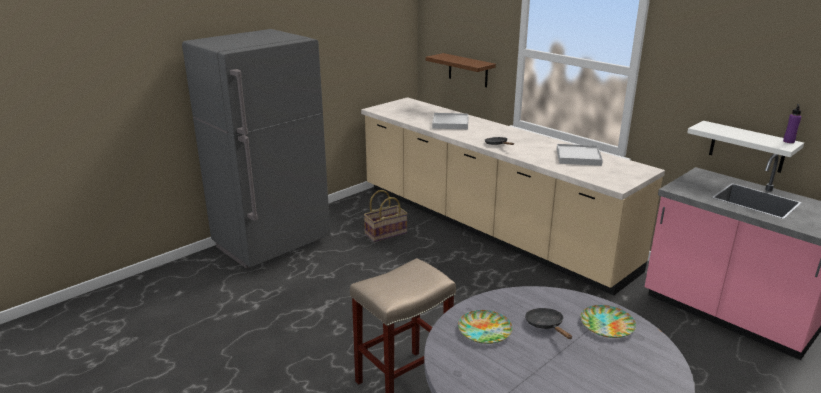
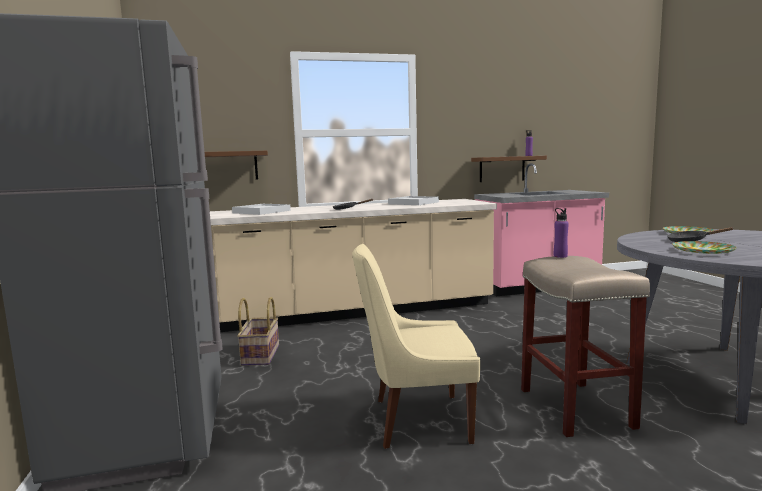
camera: 60 degrees left, 15 degrees down
(339, 318) = (416, 420): none -> beige chair
(427, 268) = (560, 256): none -> purple bottle
(747, 147) = (502, 169): white shelf -> brown shelf

